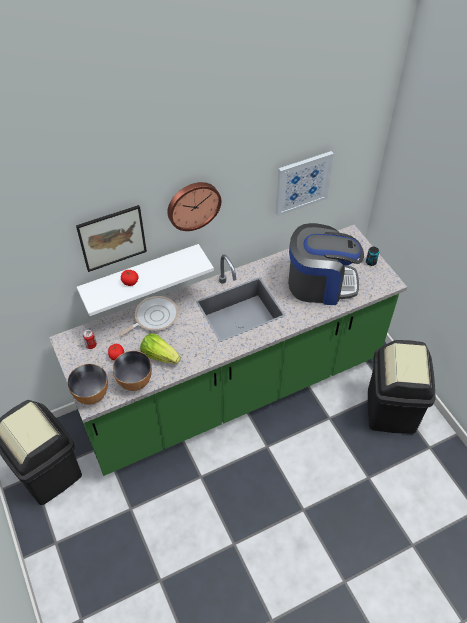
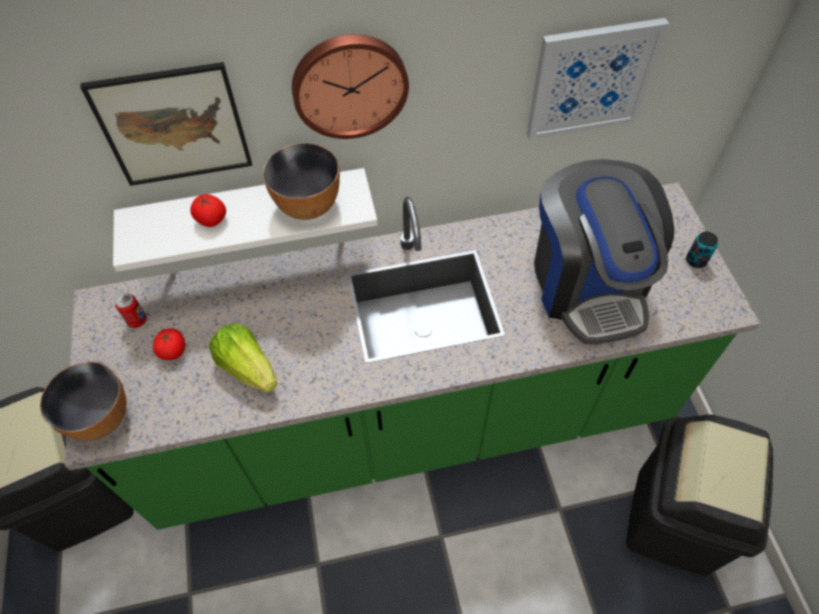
camera: 15 degrees right, 5 degrees up
(135, 381) = (186, 408): bowl -> bowl (308, 205)
(154, 317) = (263, 290): frying pan -> none
(320, 283) = (588, 284): coffee machine -> coffee machine turned 60 degrees clockwise

